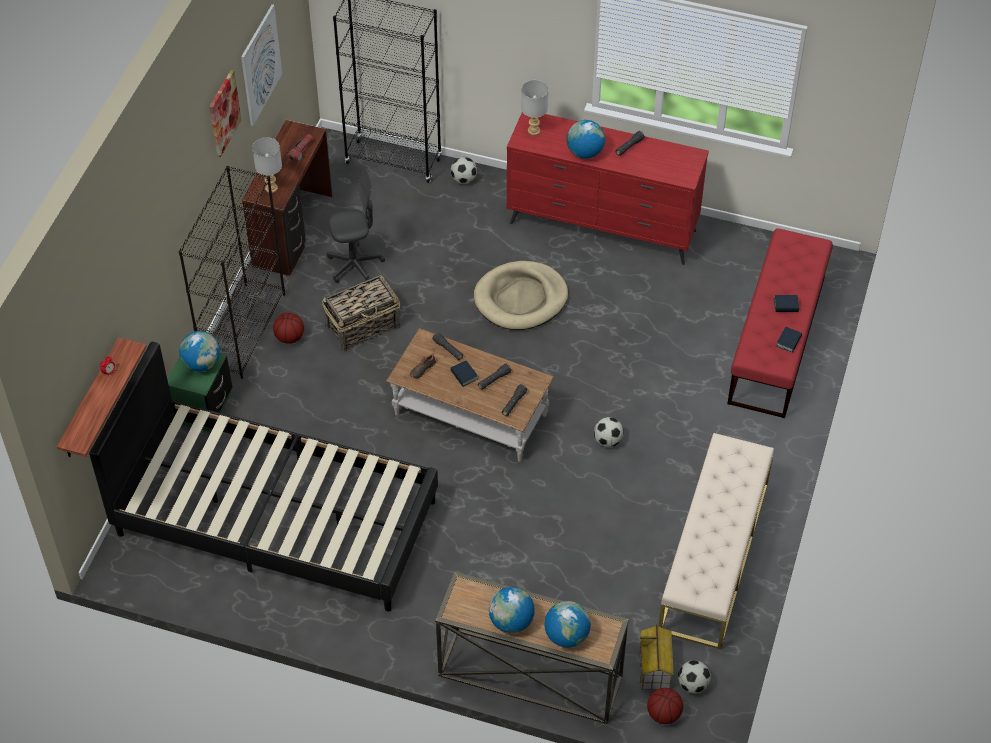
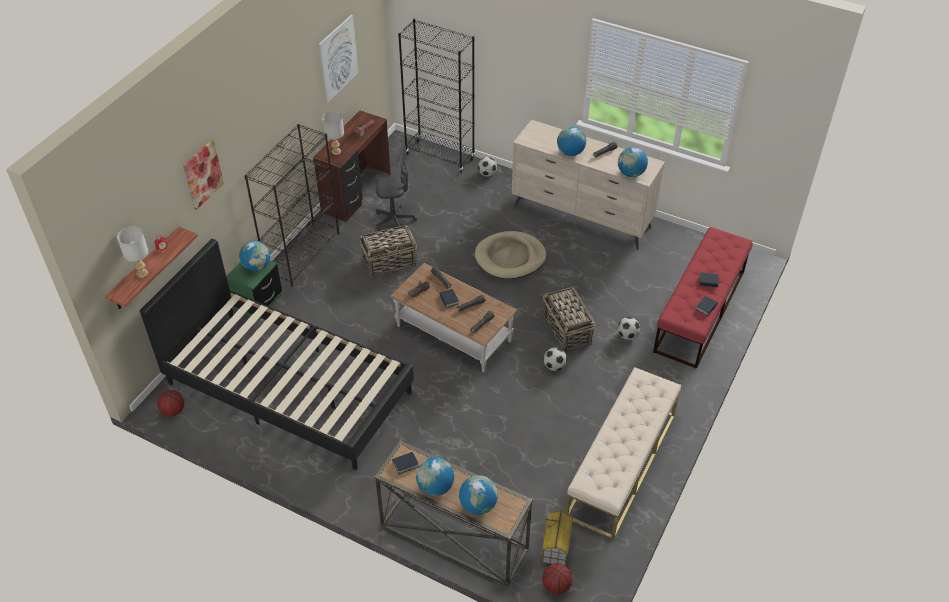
camera: 10 degrees right, 5 degrees down
(223, 113) = (298, 82): picture -> picture (202, 174)
(289, 337) = (334, 263): basketball -> basketball (173, 411)
(468, 599) = (405, 464): none -> book
(534, 130) = (536, 134): grey table lamp -> grey table lamp (142, 273)
(603, 228) = (582, 217): red dresser -> beige dresser
(614, 391) = (567, 331): none -> basket
(668, 173) = (631, 173): none -> globe
(693, 684) = (585, 565): football -> football (627, 335)

